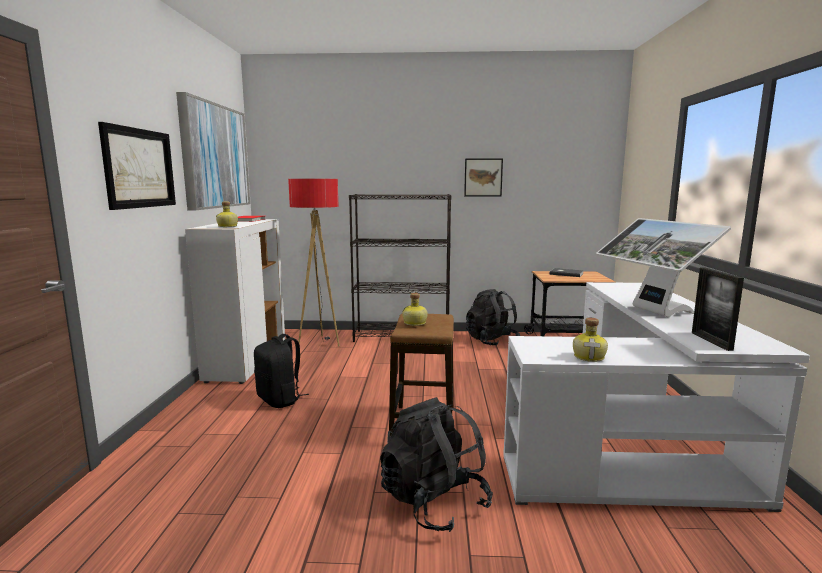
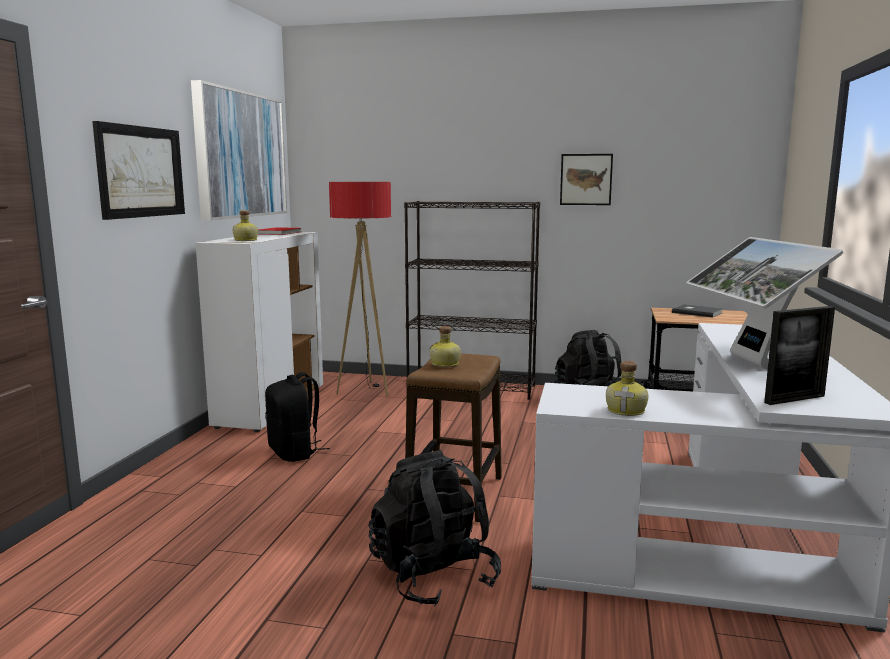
camera: 10 degrees right, 0 degrees up
(711, 341) = (794, 399): picture frame -> picture frame turned 120 degrees counterclockwise

